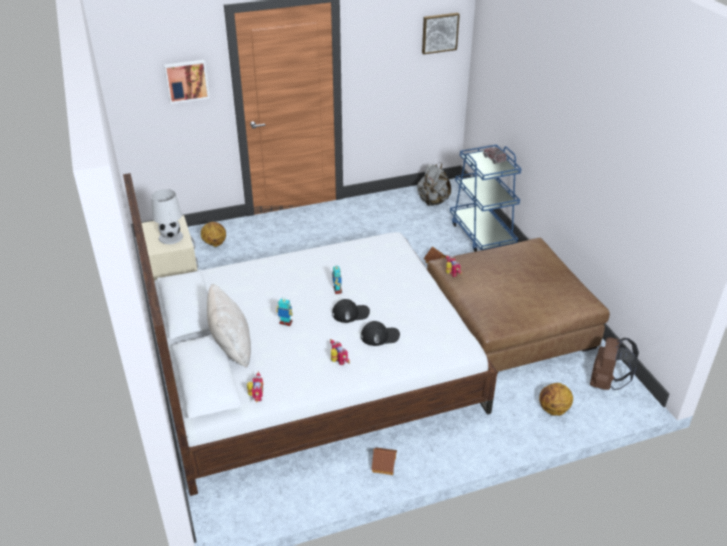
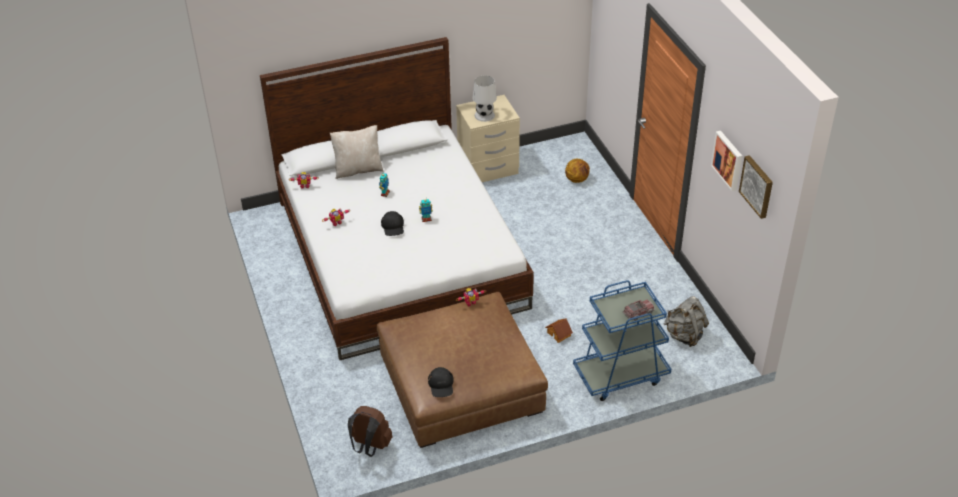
camera: 90 degrees right, 5 degrees up
(186, 80) = (622, 42): picture -> picture (728, 160)
(380, 336) = (362, 243): black cap -> black cap (441, 385)
(384, 465) = (293, 295): toy house -> none
(553, 410) = (339, 402): basketball -> none

